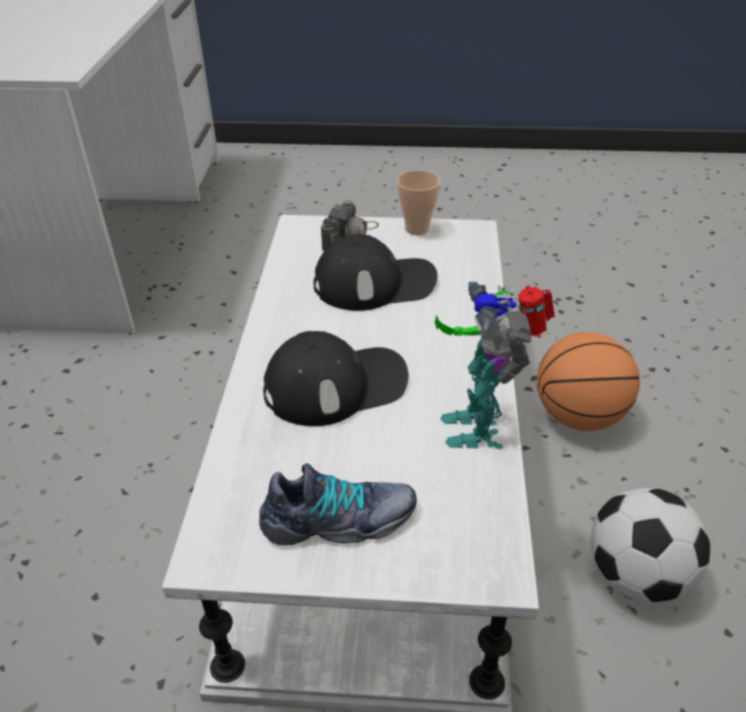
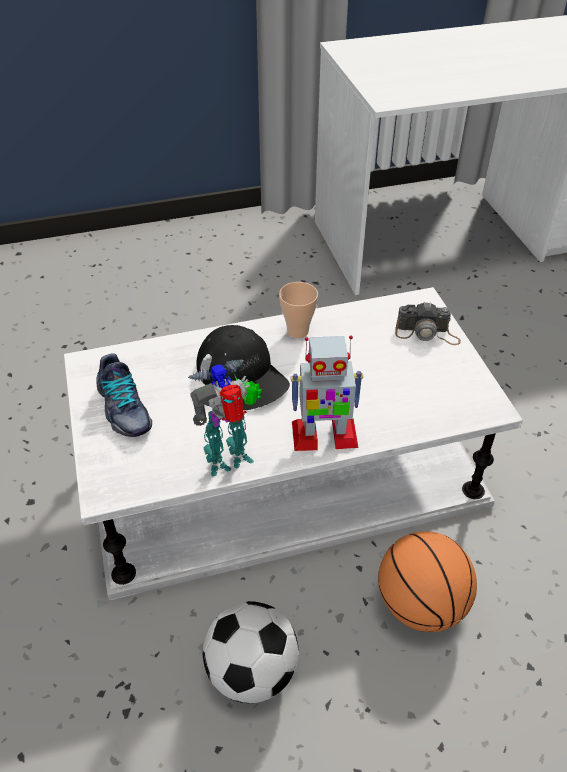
camera: 70 degrees right, 5 degrees up
(375, 283) = (371, 364): black cap -> none
(417, 229) = (467, 369): cup -> cup (297, 331)
(468, 342) = (323, 435): none -> toy robot

